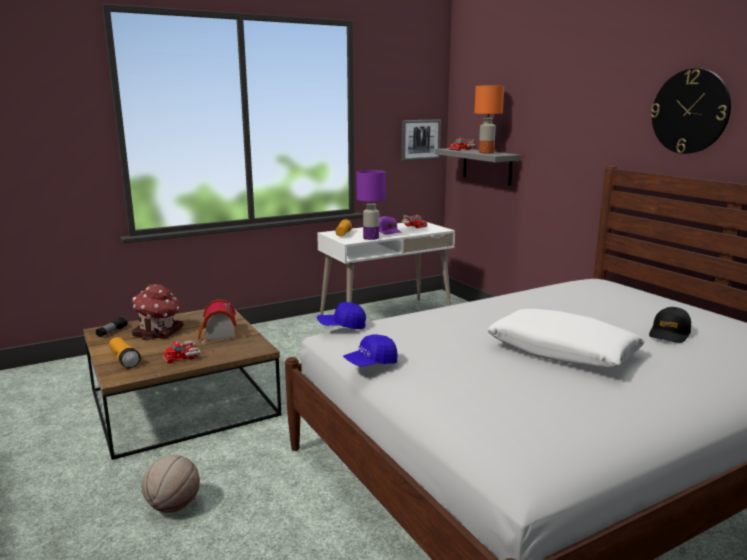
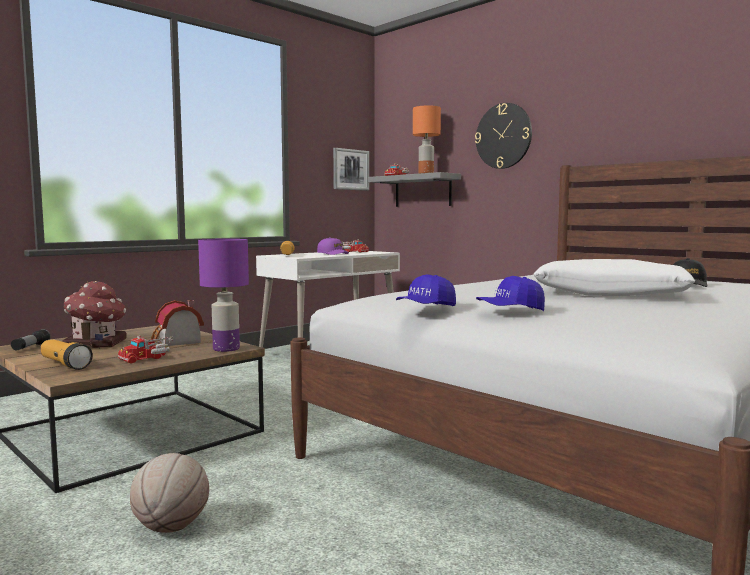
camera: 15 degrees left, 10 degrees down
(342, 326) = (358, 294): blue cap -> blue cap (510, 311)
(371, 238) = (320, 256): purple table lamp -> purple table lamp (227, 349)
(690, 111) = (639, 105): wall clock -> wall clock (503, 136)

